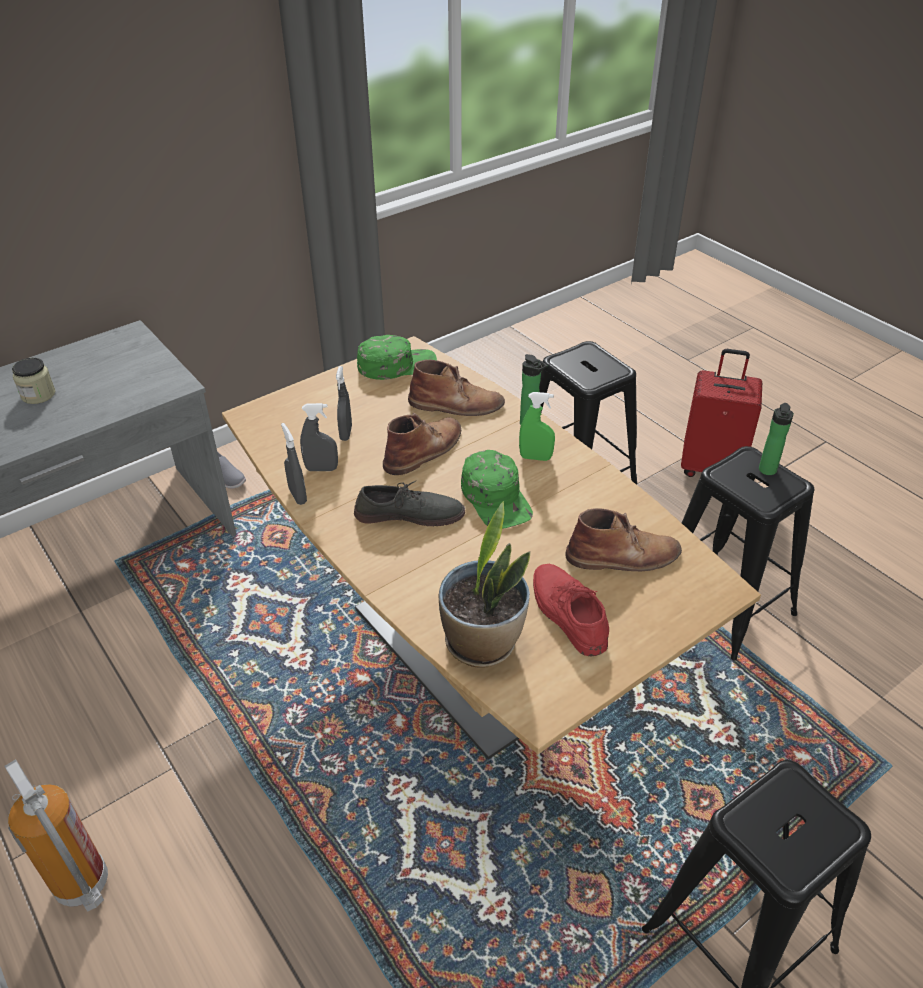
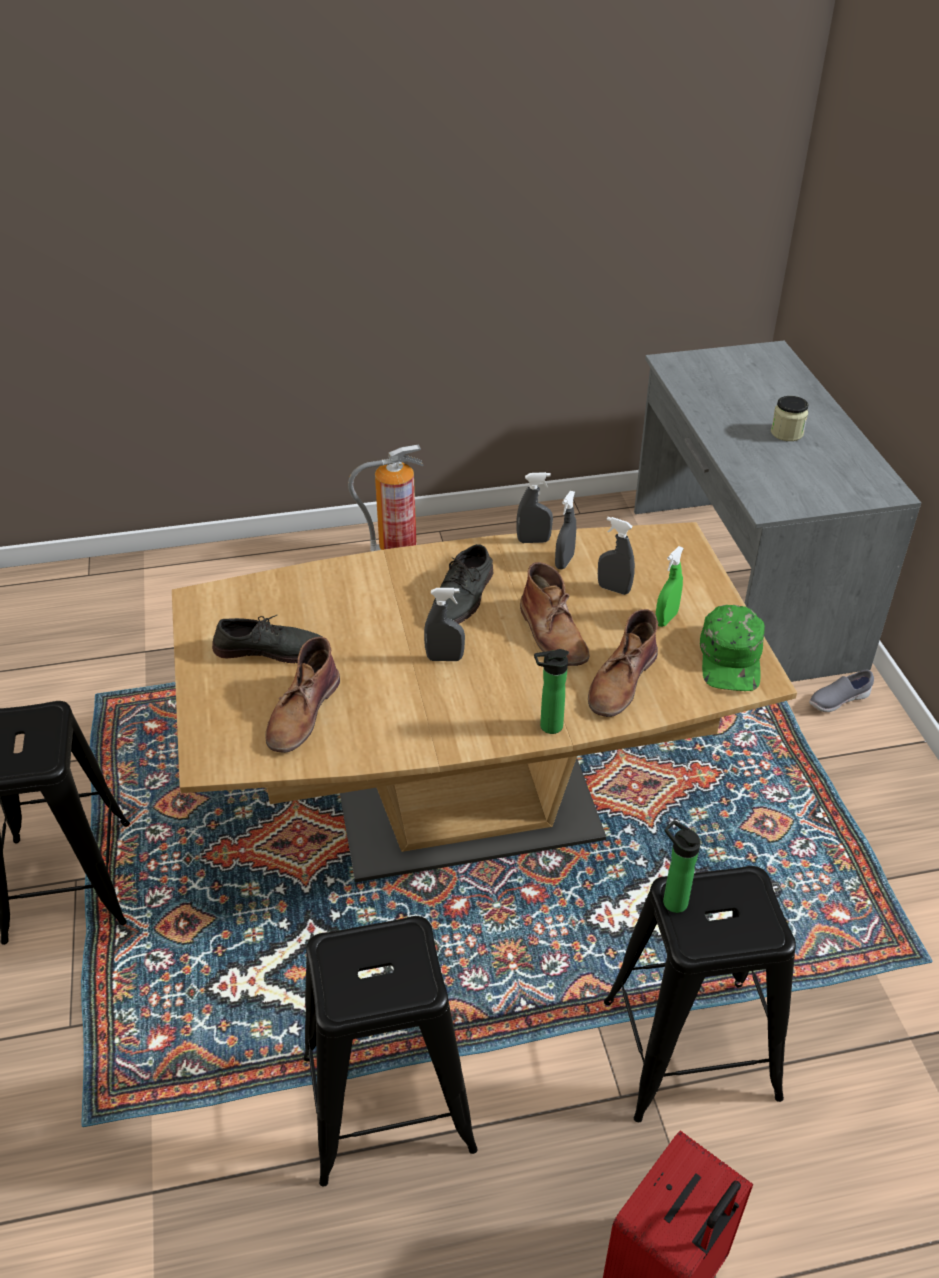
camera: 115 degrees right, 0 degrees up
(482, 643) = (283, 593): potted plant -> none
(496, 498) = (444, 658): green cap -> grey spray bottle
(535, 457) = (488, 709): green spray bottle -> green spray bottle (666, 619)
(567, 612) = (271, 649): red shoe -> grey shoe
(767, 471) = (381, 989): bottle -> bottle (672, 900)

